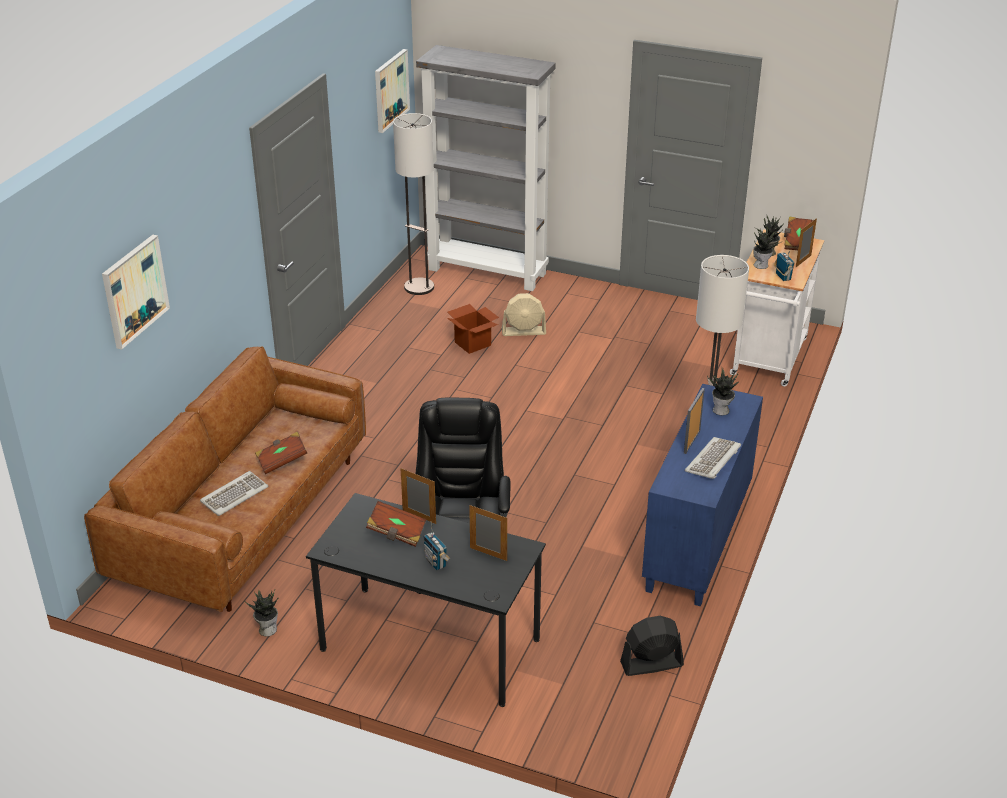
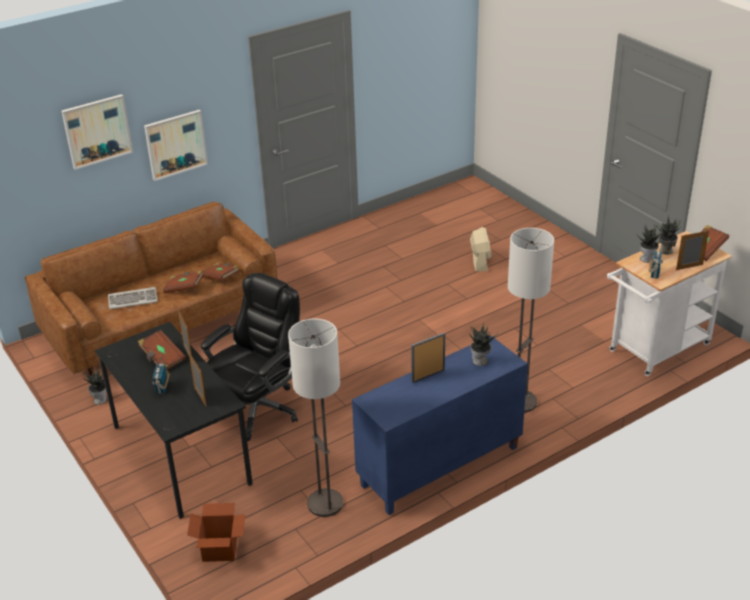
camera: 35 degrees right, 0 degrees up
(311, 435) = (220, 278): none -> brown book
(390, 90) = (441, 39): picture -> picture (175, 144)
(419, 287) = (438, 205): floor lamp -> floor lamp (325, 503)
(472, 344) = (433, 258): cardboard box -> cardboard box (219, 549)
(488, 271) = (501, 208): grey bookcase -> none
(524, 331) = (480, 261): beige fan -> beige fan turned 120 degrees counterclockwise
(651, 664) = (307, 539): black fan -> none
(713, 460) = (427, 396): keyboard -> none

